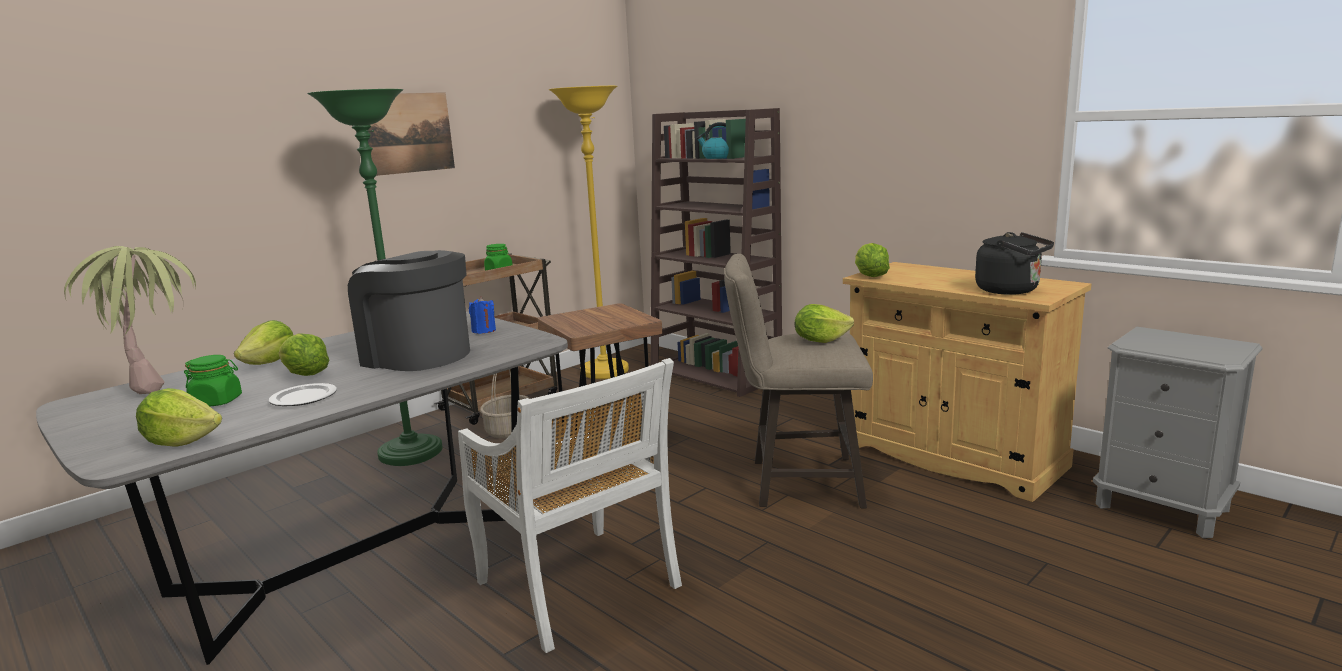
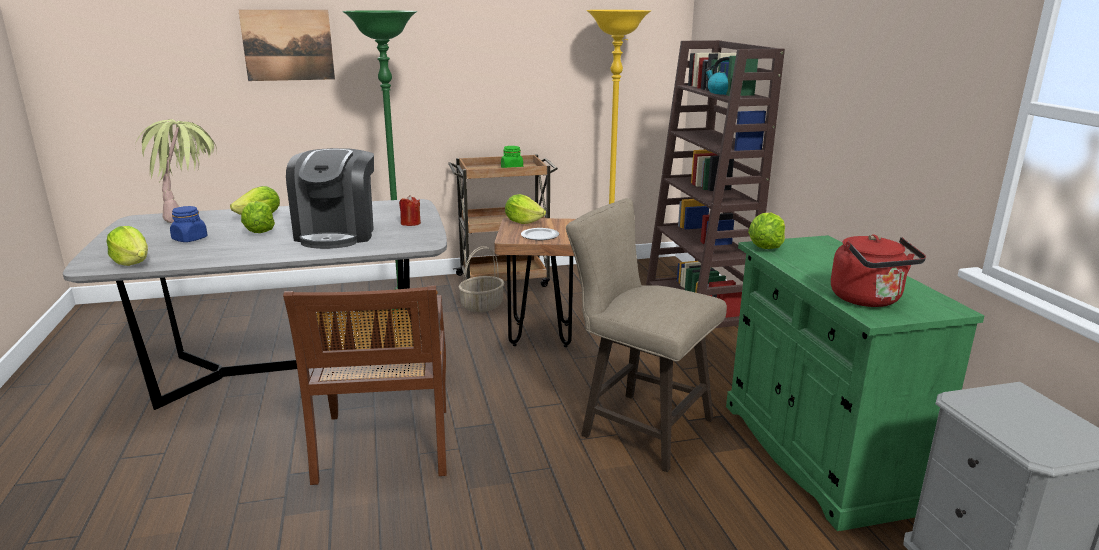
camera: 30 degrees right, 5 degrees up
(217, 402) = (190, 239): green jar -> blue jar
(302, 398) = (229, 249): plate -> plate (539, 236)
(406, 133) = (453, 43): picture -> picture (288, 45)
(416, 356) = (337, 234): coffee machine -> coffee machine turned 150 degrees counterclockwise
(484, 330) = (410, 223): blue candle -> red candle
(579, 587) = (384, 446): white chair -> brown chair
(820, 340) = (665, 300): lettuce -> lettuce (523, 222)
(952, 455) = (818, 454): beige cabinet -> green cabinet
(1011, 290) = (868, 300): black kettle -> red kettle

